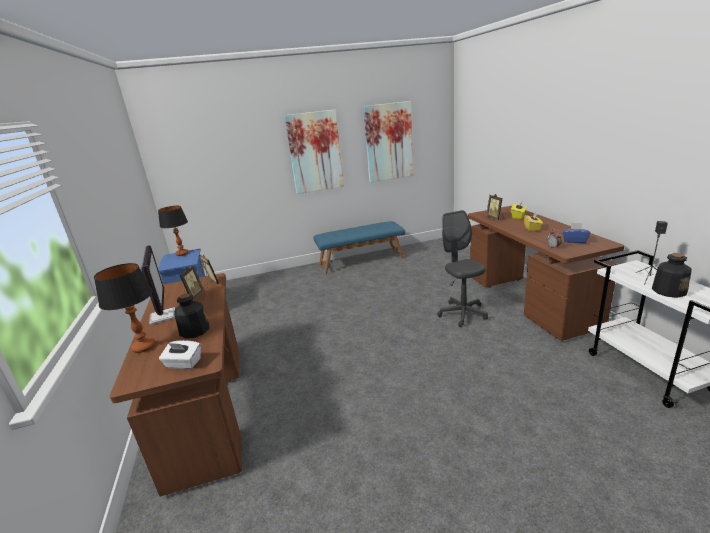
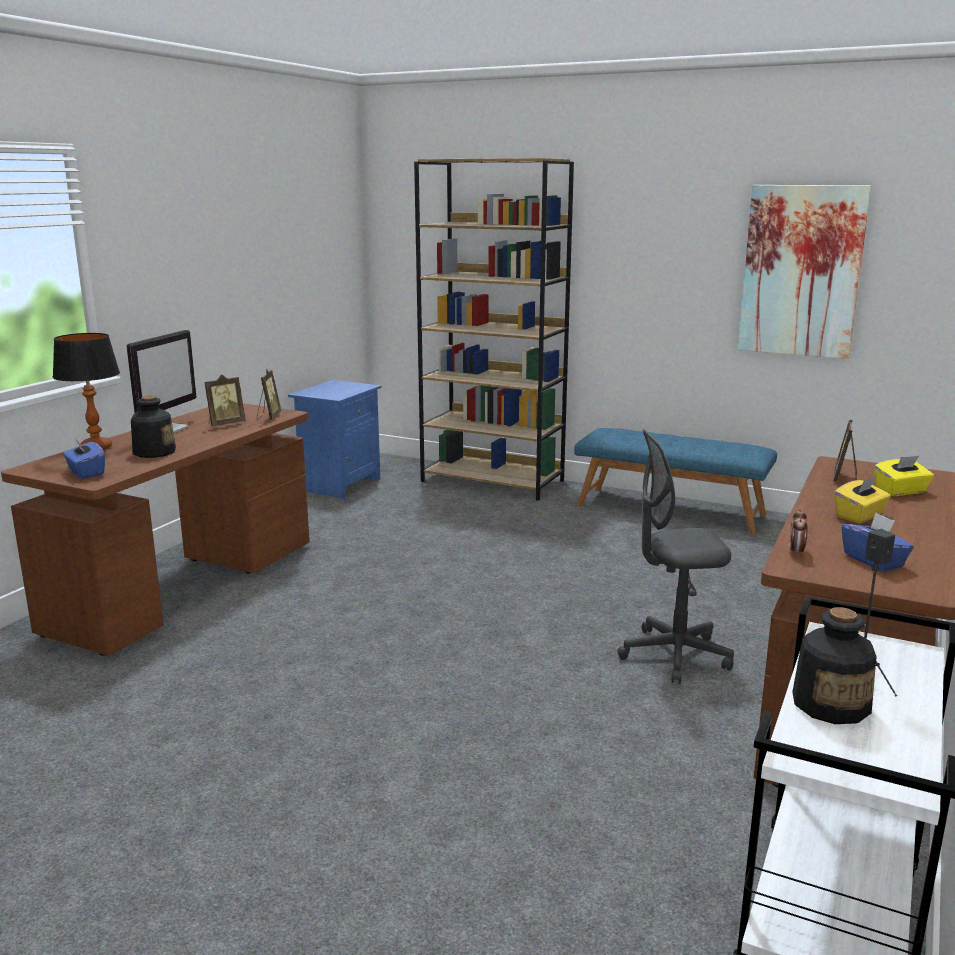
camera: 40 degrees right, 5 degrees down
(182, 254) = (350, 385): table lamp -> none
(183, 364) = (86, 473): white tissue box -> blue tissue box
(270, 278) = (493, 481): none -> brown bookcase
(315, 152) = (634, 264): picture -> none
(462, 314) = (674, 655): grey office chair -> grey office chair turned 120 degrees counterclockwise

